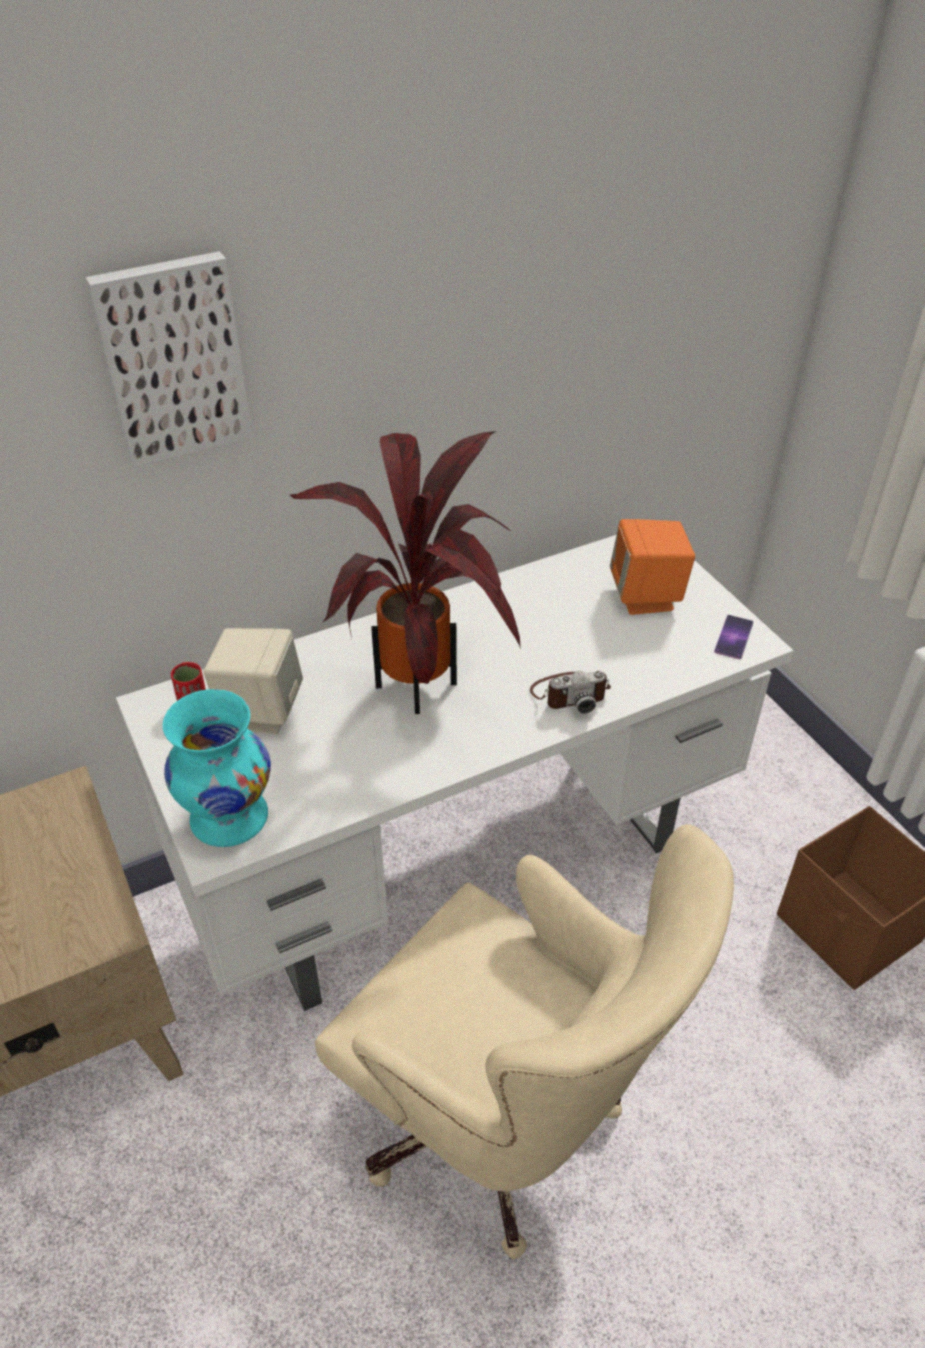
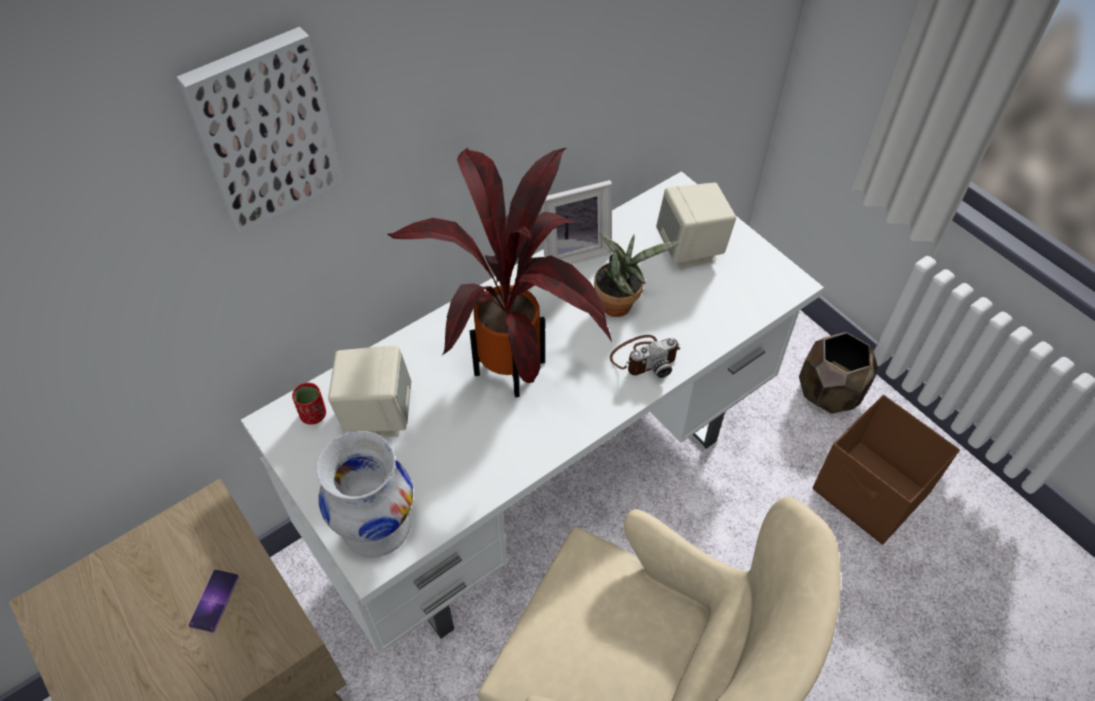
camera: 10 degrees left, 10 degrees up
(229, 819) = (377, 528): turquoise vase -> white vase
(515, 584) = (574, 251): none -> picture frame
(555, 638) = (620, 303): none -> potted plant
(646, 597) = (690, 250): orange speaker -> beige speaker
(733, 637) = (772, 281): phone -> phone (214, 600)
(814, 814) = (828, 393): none -> brown planter

